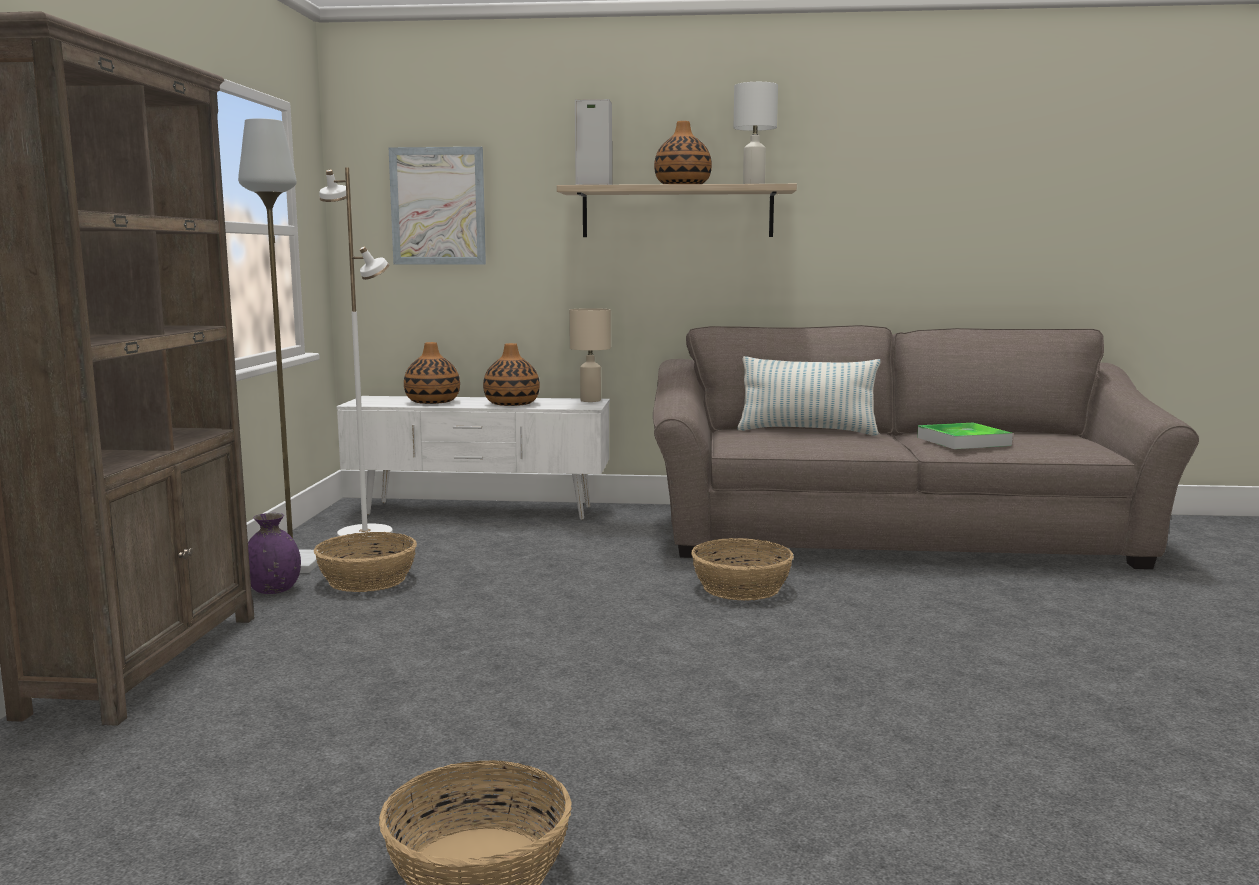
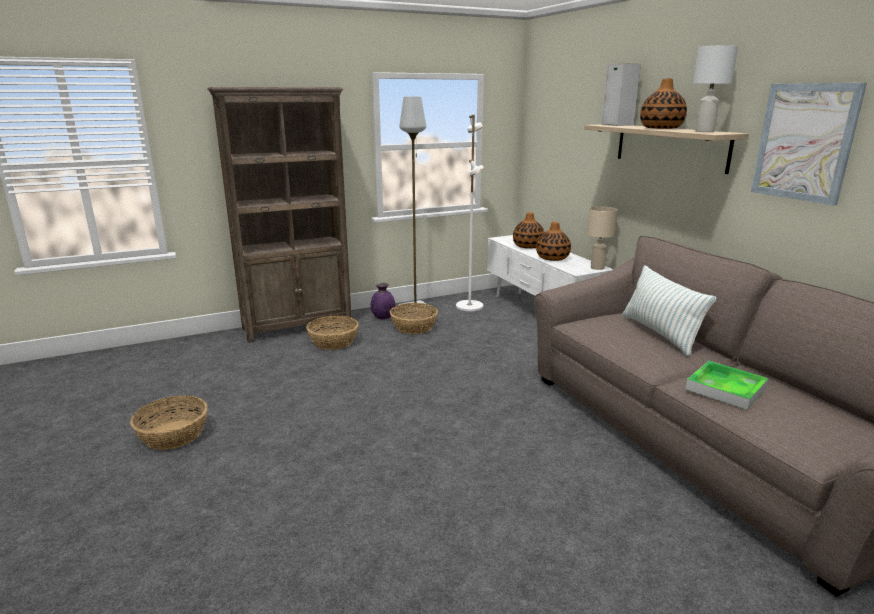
camera: 60 degrees right, 10 degrees up
(438, 206) = (559, 131): picture -> picture (804, 142)
(741, 588) = (514, 411): basket -> basket (334, 342)

